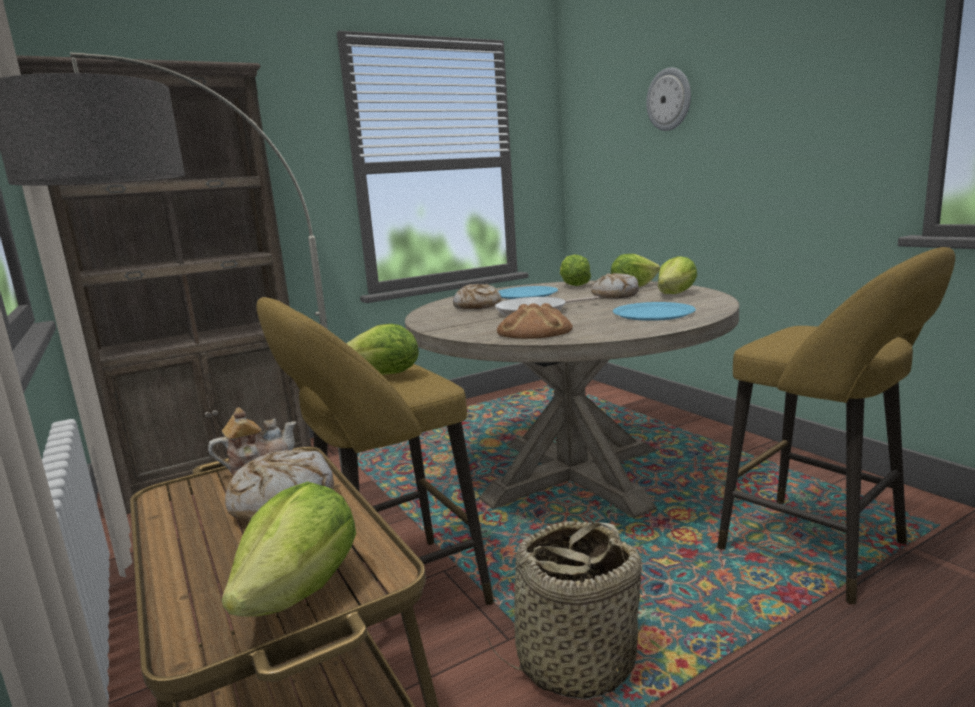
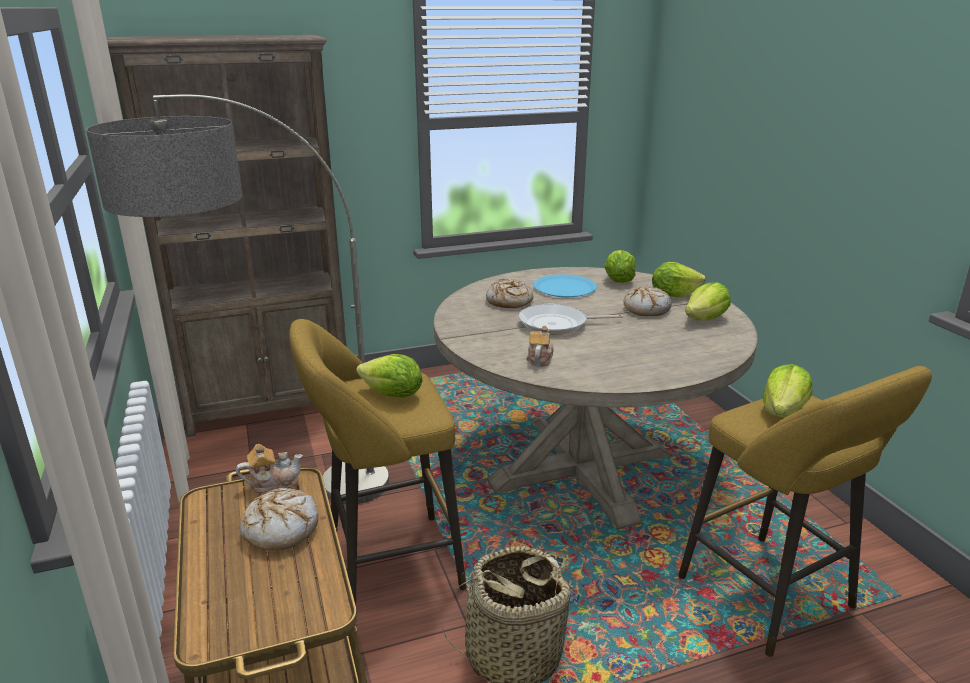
camera: 10 degrees right, 10 degrees up
(302, 591) = (275, 616): lettuce -> lettuce (783, 411)
(534, 331) = (539, 359): bread -> teapot
(653, 313) = (662, 351): blue plate -> none
(669, 99) = (756, 88): wall clock -> none

